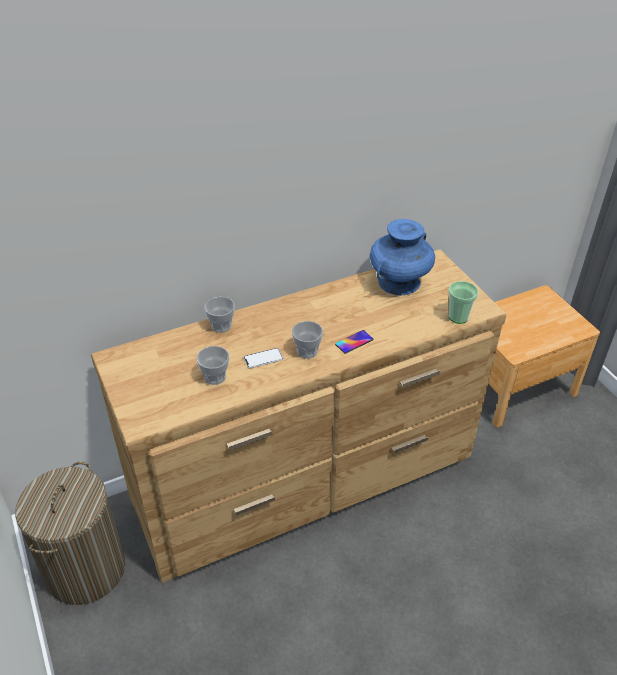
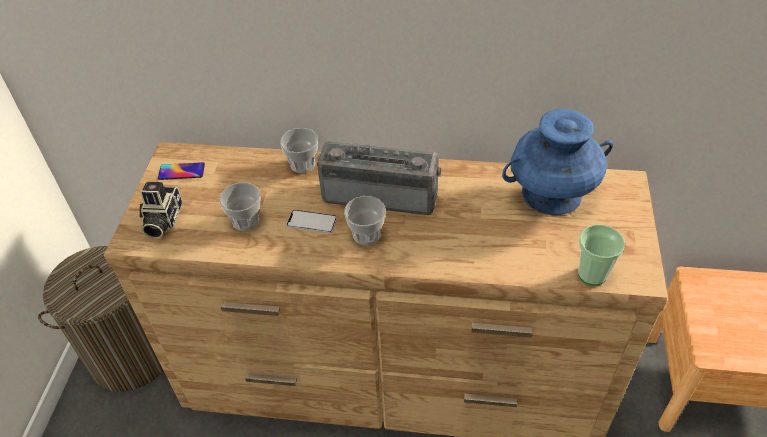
camera: 35 degrees right, 5 degrees up
(150, 403) = (162, 220): none -> camera
(293, 322) = (381, 193): none -> radio
(354, 342) = (430, 248): phone -> phone (181, 171)

